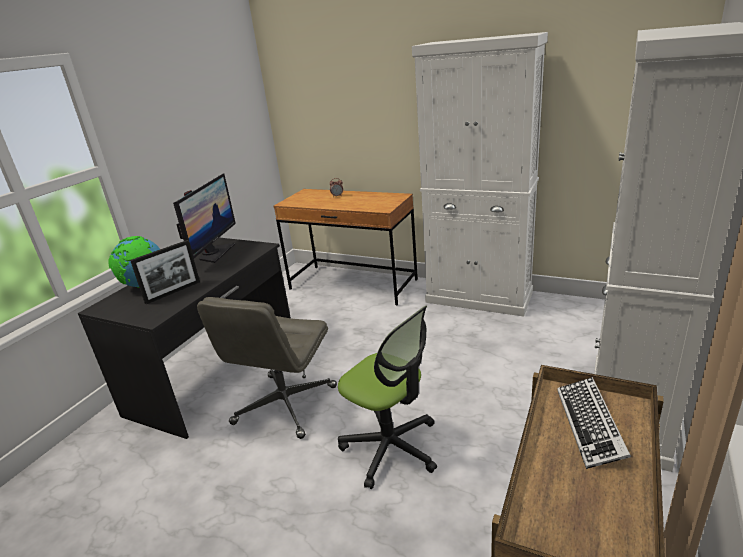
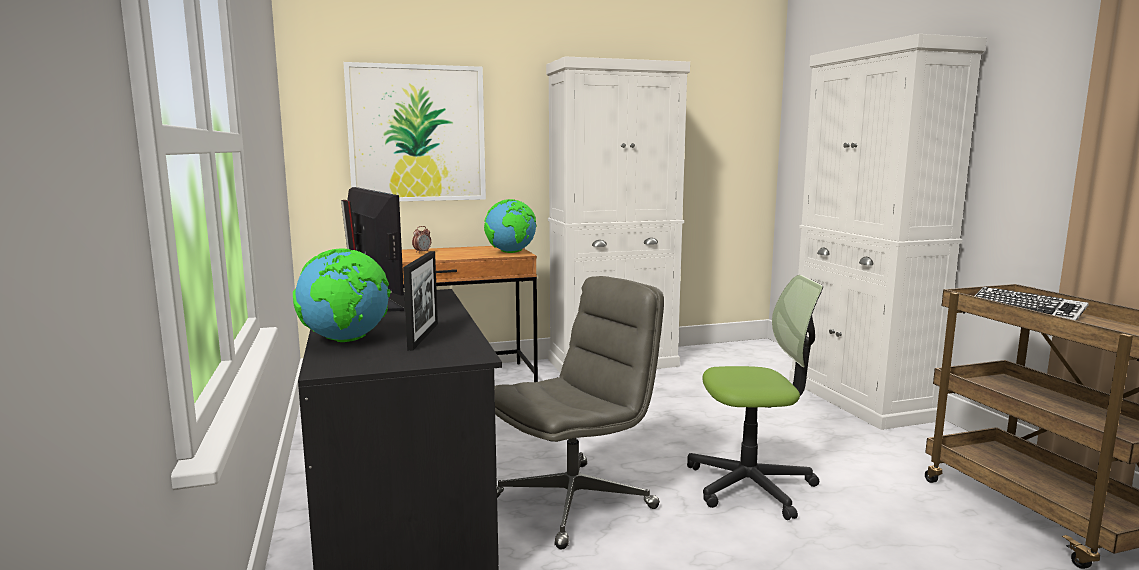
camera: 45 degrees left, 15 degrees down
(285, 406) = (574, 502): grey office chair -> grey office chair turned 105 degrees counterclockwise
(342, 107) = (417, 134): none -> picture
(383, 206) = (511, 252): none -> globe

